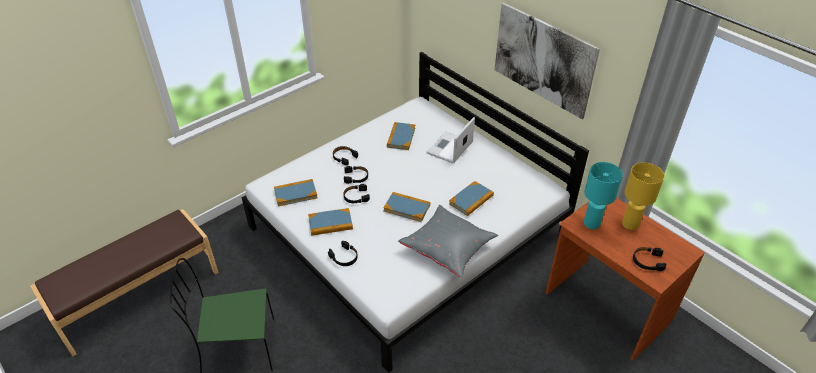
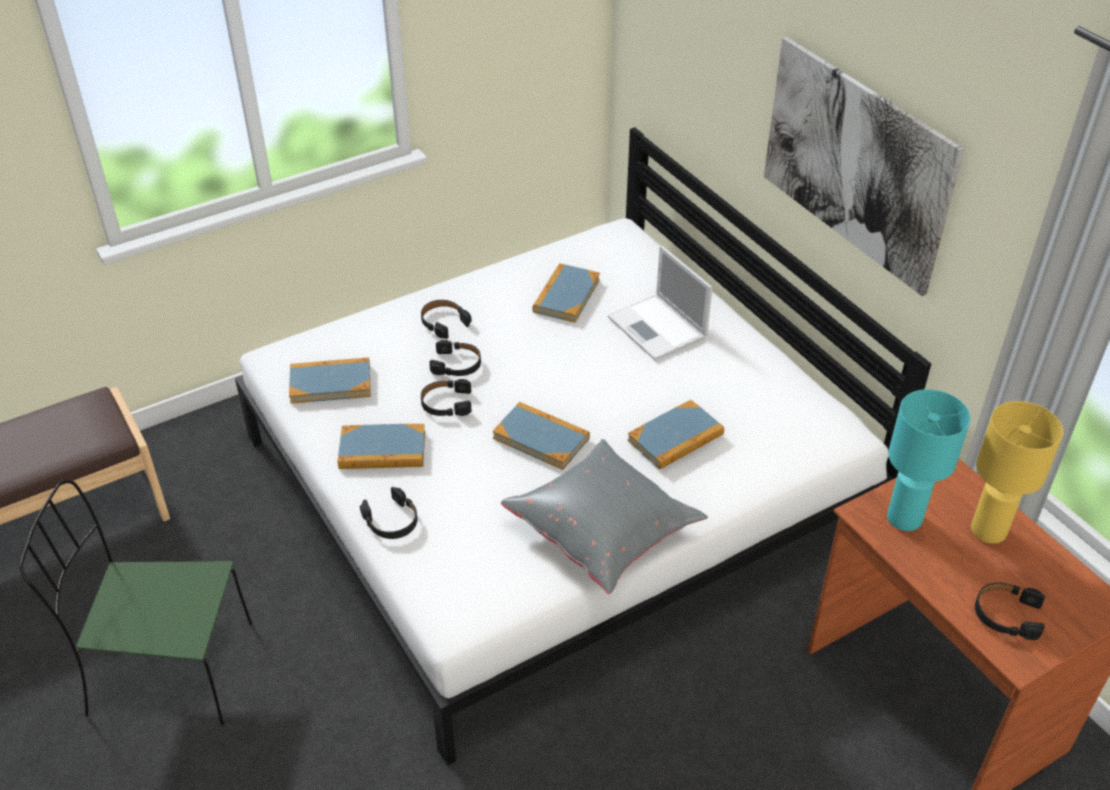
camera: 10 degrees right, 0 degrees up
(449, 148) = (658, 328): laptop -> laptop turned 75 degrees counterclockwise

